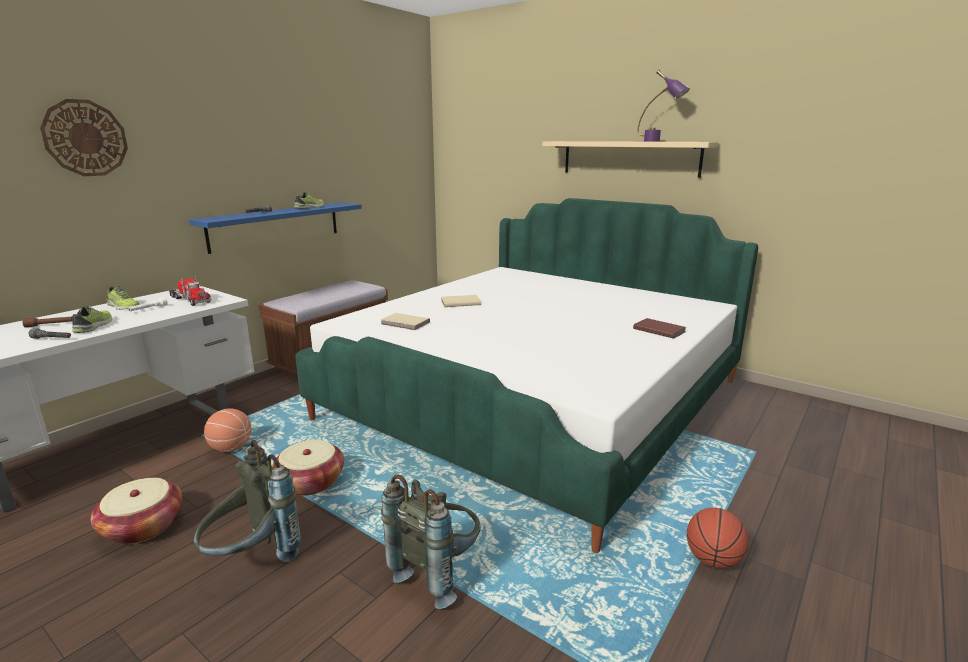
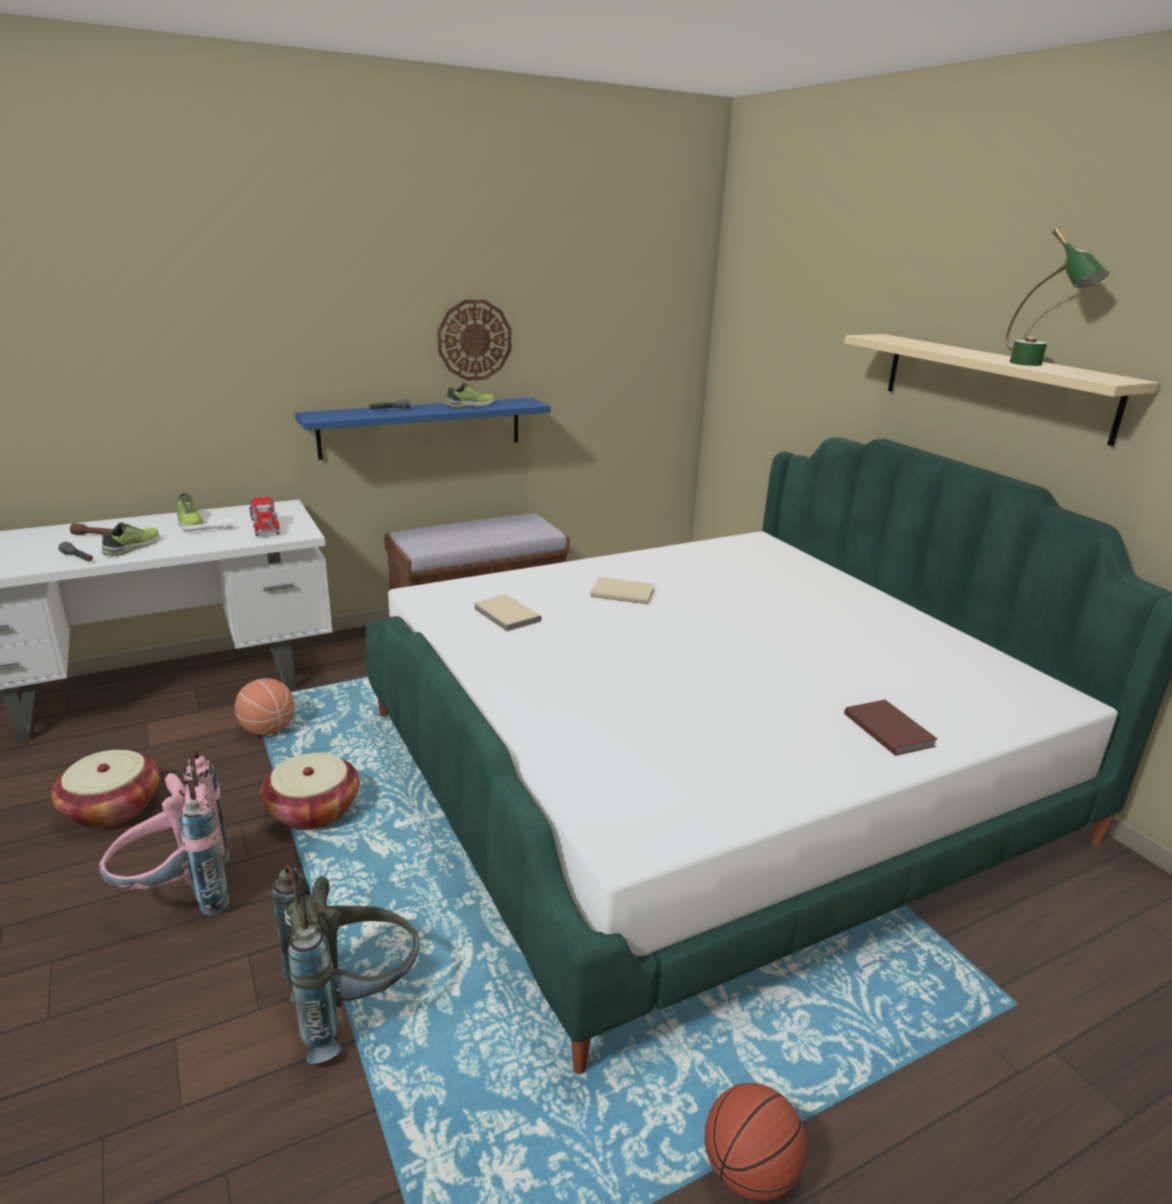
camera: 25 degrees right, 5 degrees up
(85, 138) = (169, 305): wall clock -> wall clock (474, 340)
(252, 559) = (178, 896): grey backpack -> pink backpack
(659, 141) = (1037, 365): purple table lamp -> green table lamp

